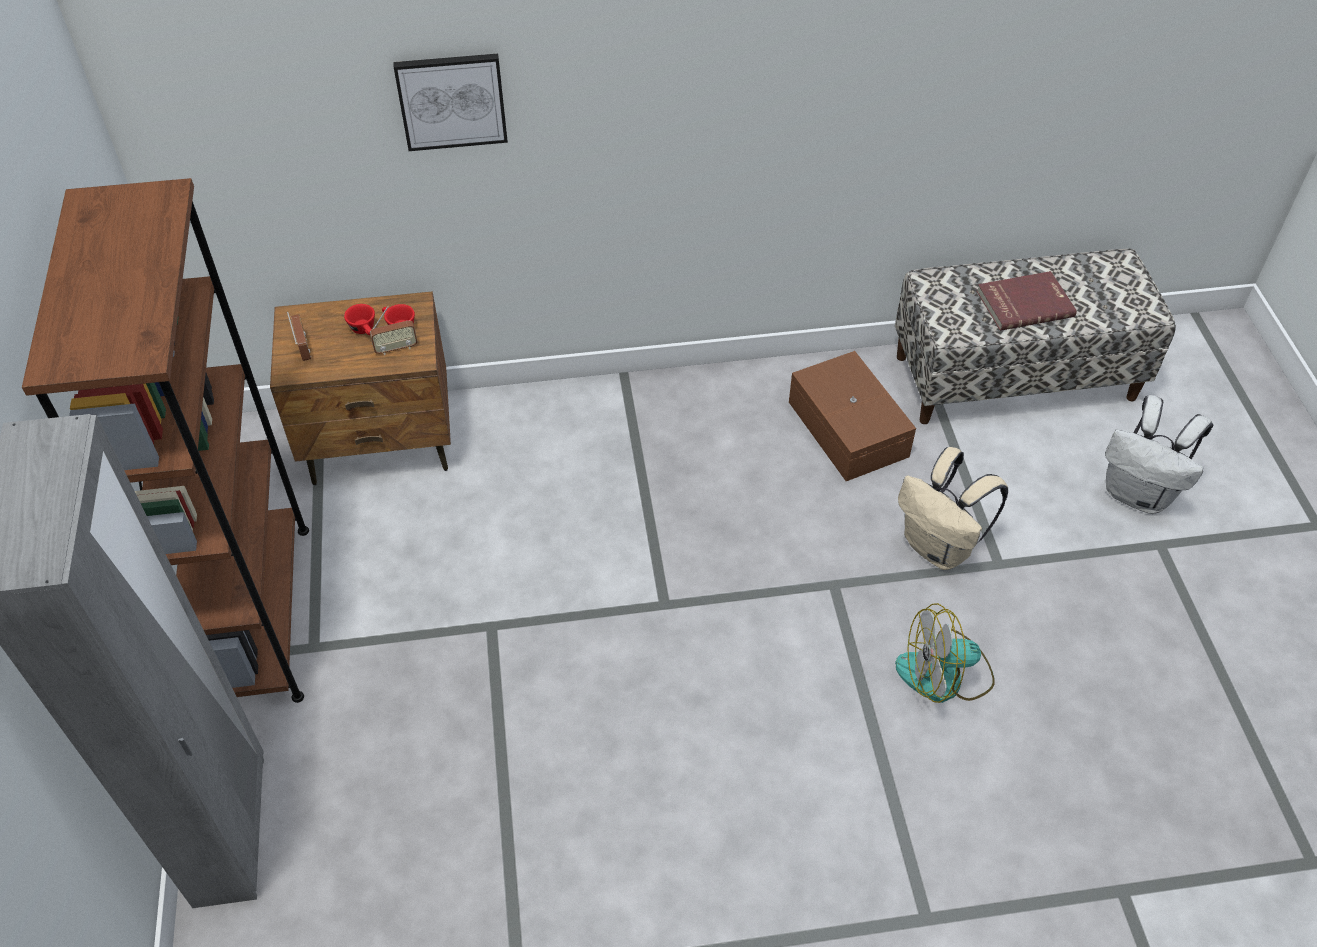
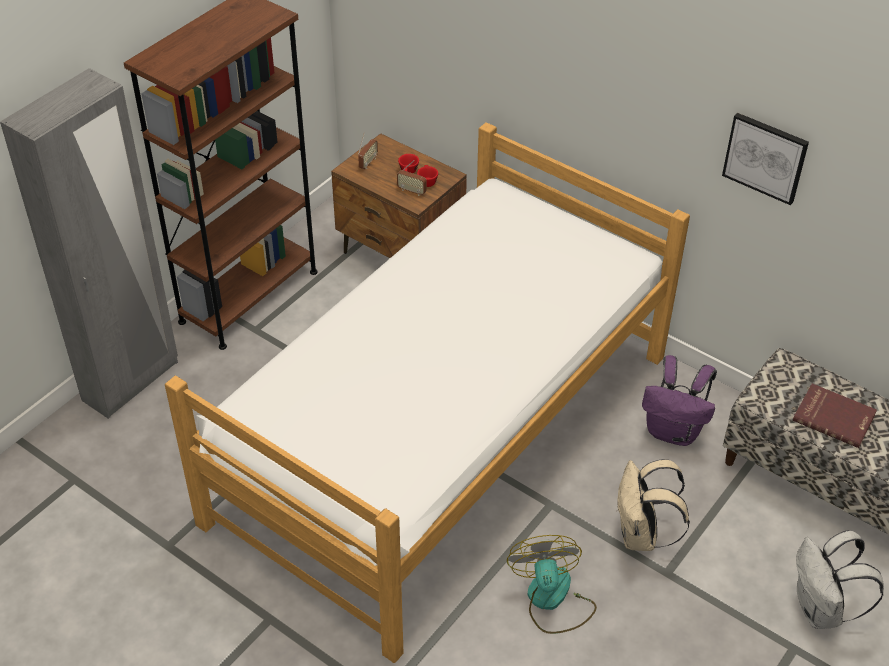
camera: 45 degrees right, 5 degrees down
(452, 100) = (502, 53): picture -> picture (765, 157)
(660, 599) = (445, 437): none -> bed
(849, 427) = (673, 431): brown storage box -> purple backpack
(944, 675) = (551, 600): fan -> fan turned 45 degrees clockwise

